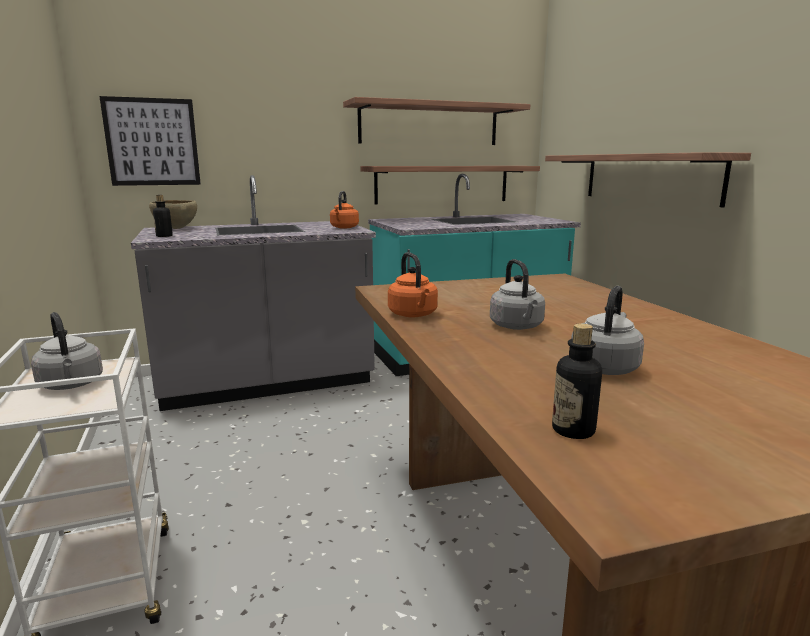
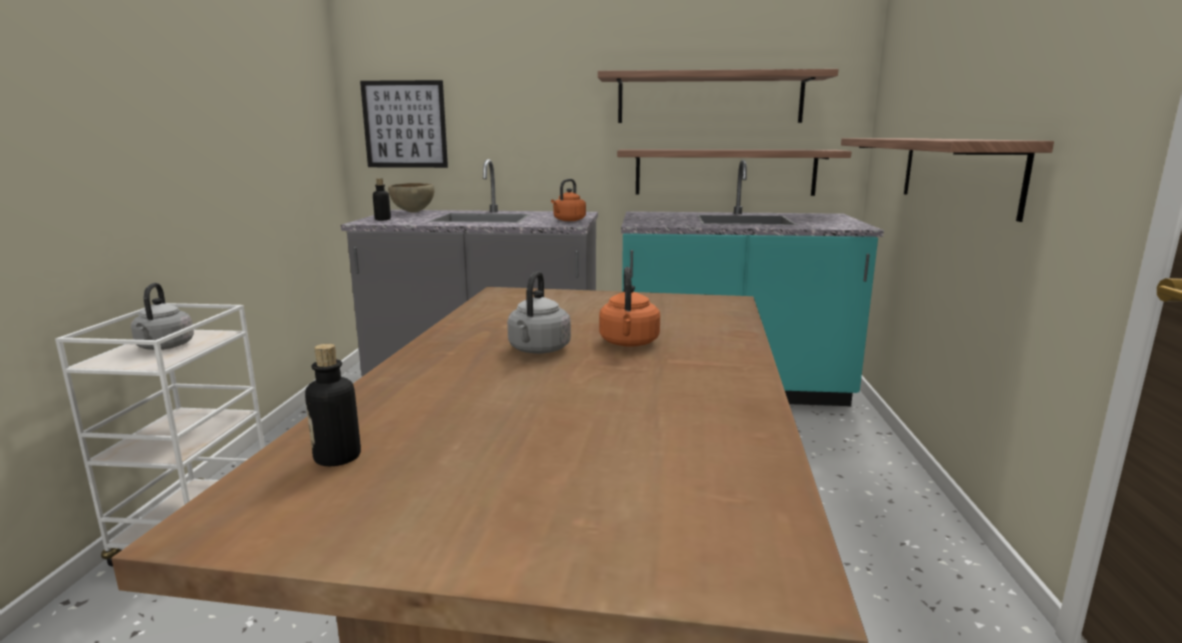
camera: 25 degrees right, 0 degrees up
(414, 315) = (468, 323): orange kettle -> orange kettle (629, 343)
(605, 367) = (519, 406): grey kettle -> none

